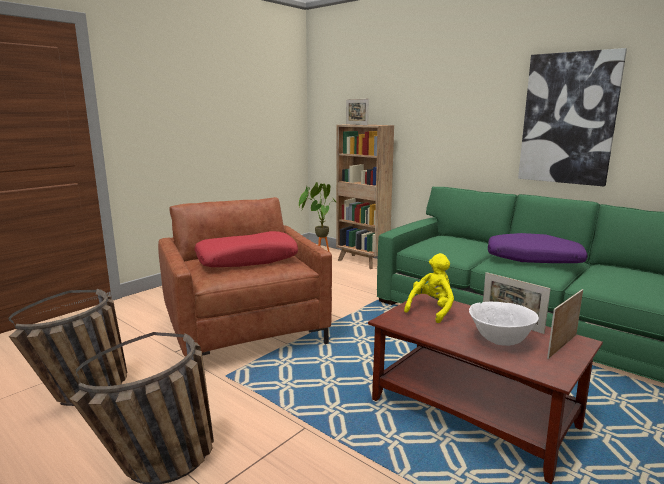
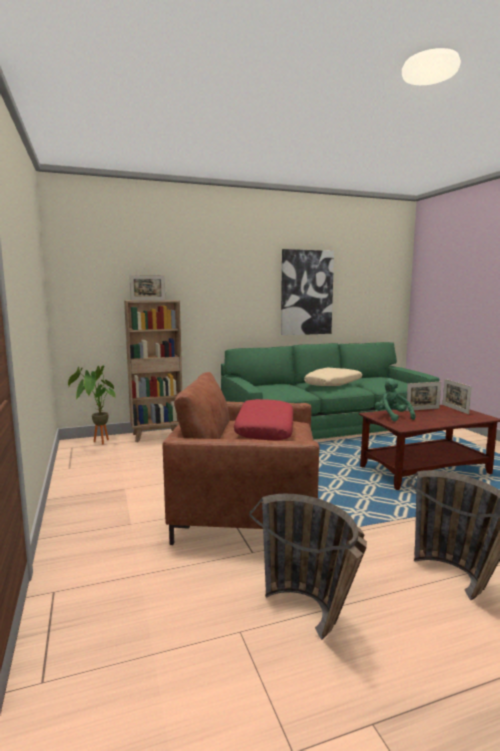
camera: 60 degrees left, 5 degrees down
(431, 310) = (392, 417): yellow plush toy -> green plush toy
(500, 341) = (445, 416): white bowl -> none
(533, 260) = (333, 384): purple pillow -> beige pillow

